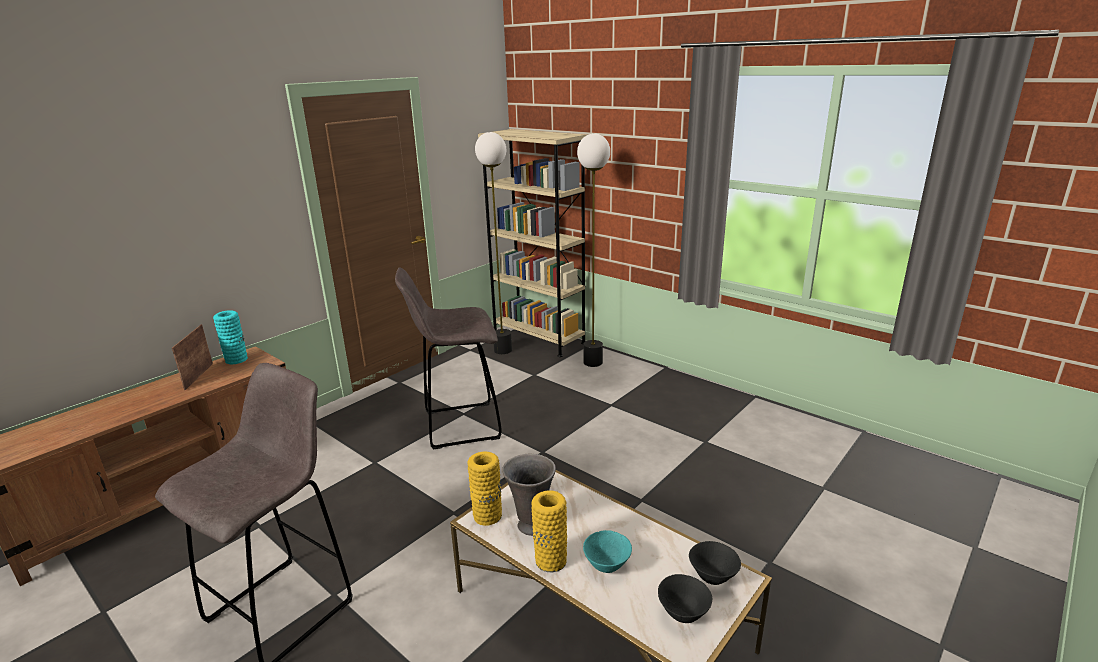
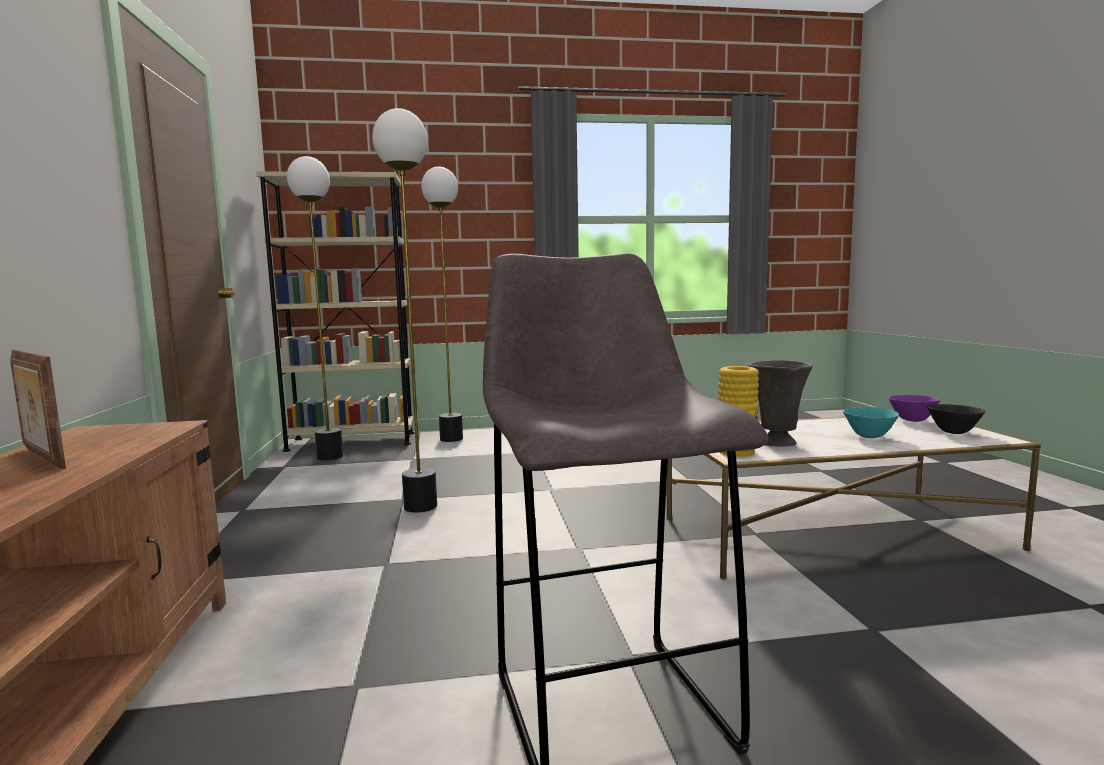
camera: 50 degrees left, 15 degrees down
(236, 359) = (82, 436): turquoise vase -> none
(459, 425) = (420, 506): grey stool -> floor lamp
(550, 560) = (841, 447): yellow vase -> none
(712, 577) = (912, 420): black bowl -> purple bowl

